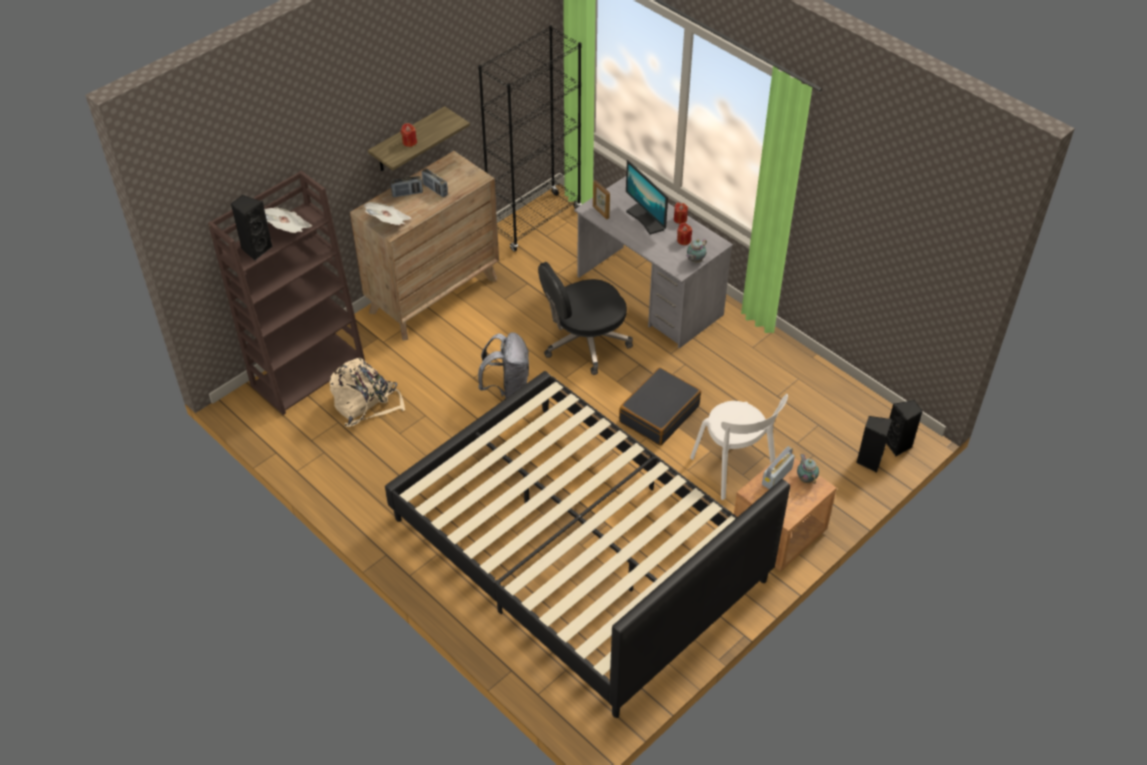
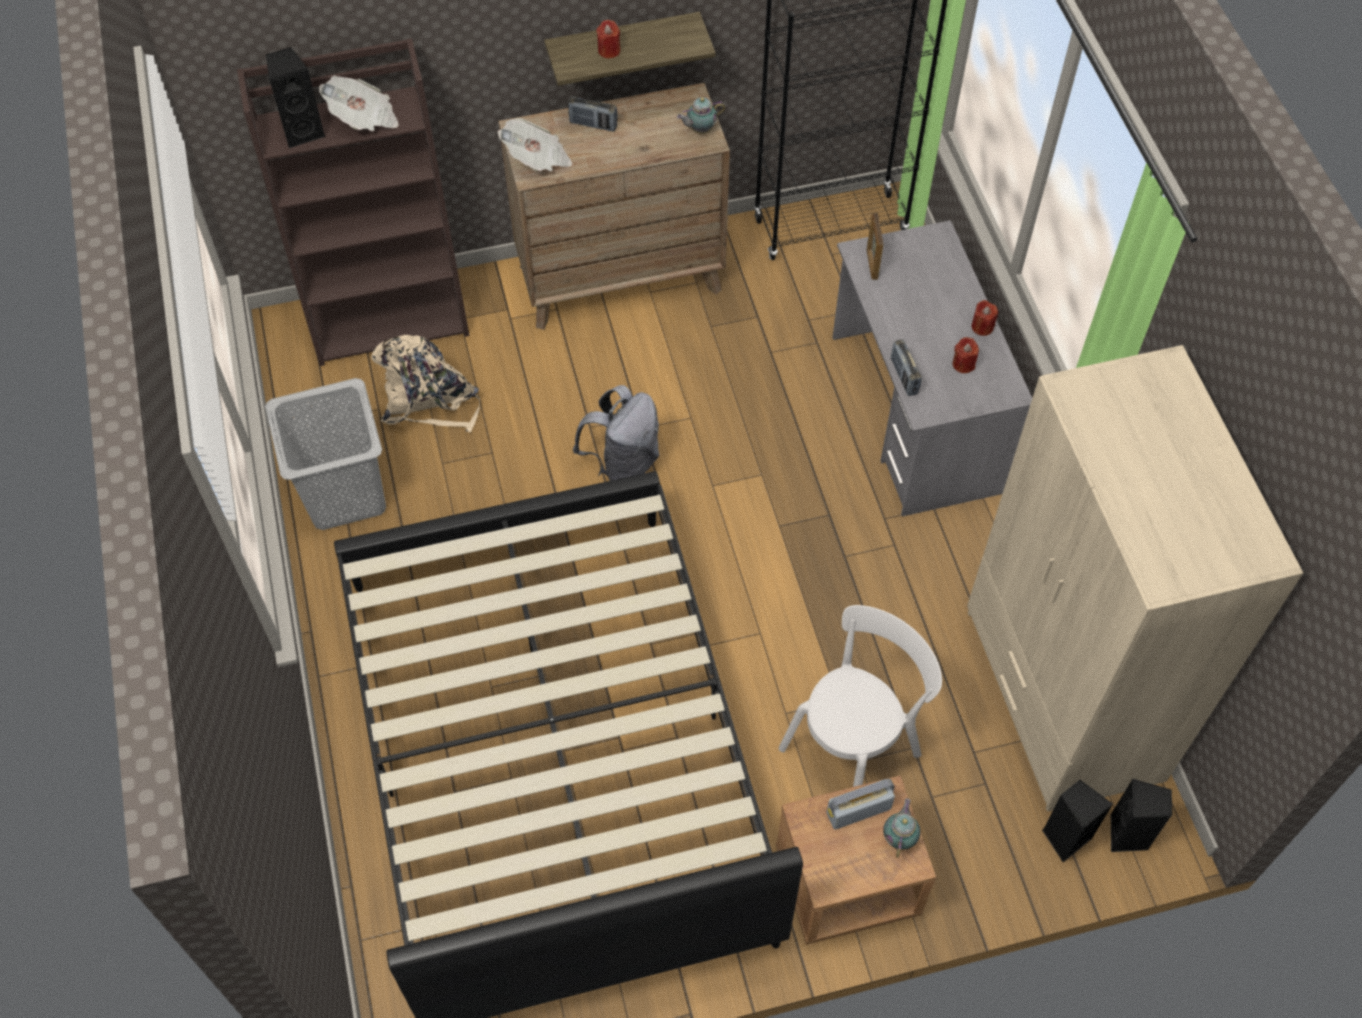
camera: 30 degrees right, 10 degrees up
(351, 475) = (344, 494): none -> grey laundry basket
(435, 190) = (635, 134): radio -> radio (904, 376)
(584, 343) = (774, 444): black office chair -> none
(646, 219) = (931, 304): monitor -> none
(659, 413) = (804, 604): black suitcase -> none
(695, 260) = (957, 405): teapot -> teapot (700, 130)
(735, 469) = (854, 746): white chair -> white chair turned 135 degrees counterclockwise
(820, 397) = (1061, 695): none -> beige wardrobe

